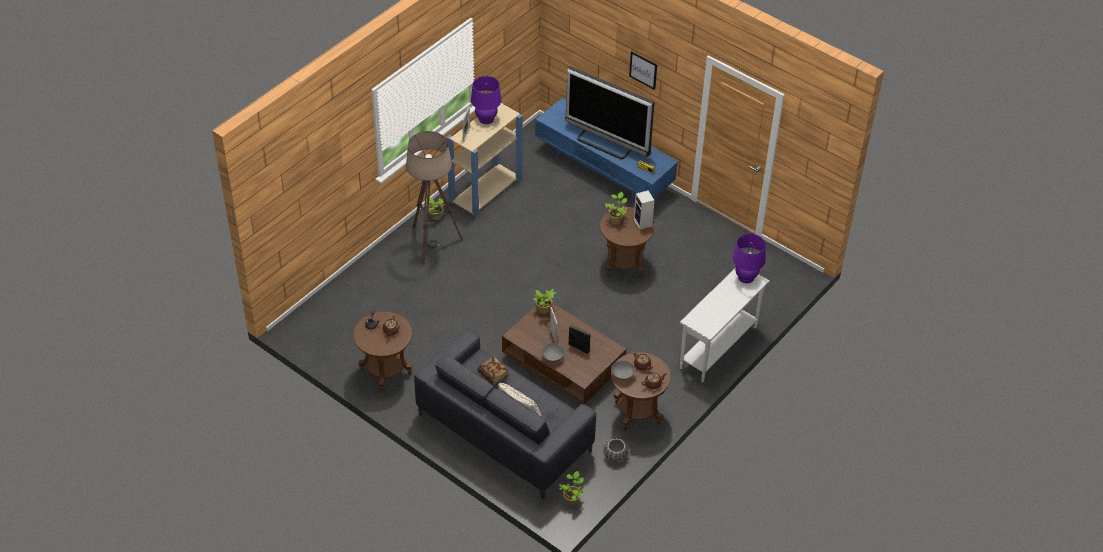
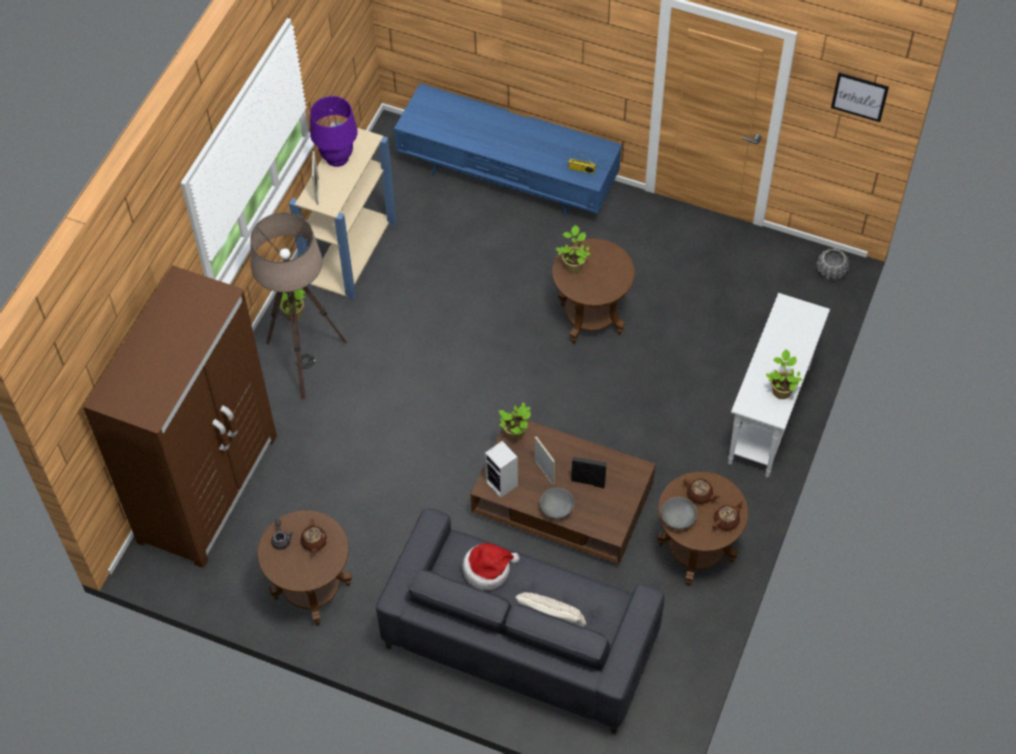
camera: 15 degrees left, 10 degrees up
(346, 299) = (210, 487): none -> brown cabinet
(493, 375) = (488, 569): book -> hat
(572, 499) = (656, 722): potted plant -> potted plant (781, 390)
(605, 143) = (508, 142): television -> none
(615, 455) = (691, 631): grey planter -> grey planter (831, 271)
(643, 70) = (552, 29): picture -> picture (859, 96)
(643, 223) = (614, 261): speaker -> speaker (503, 484)
(746, 277) = (796, 313): purple table lamp -> none

